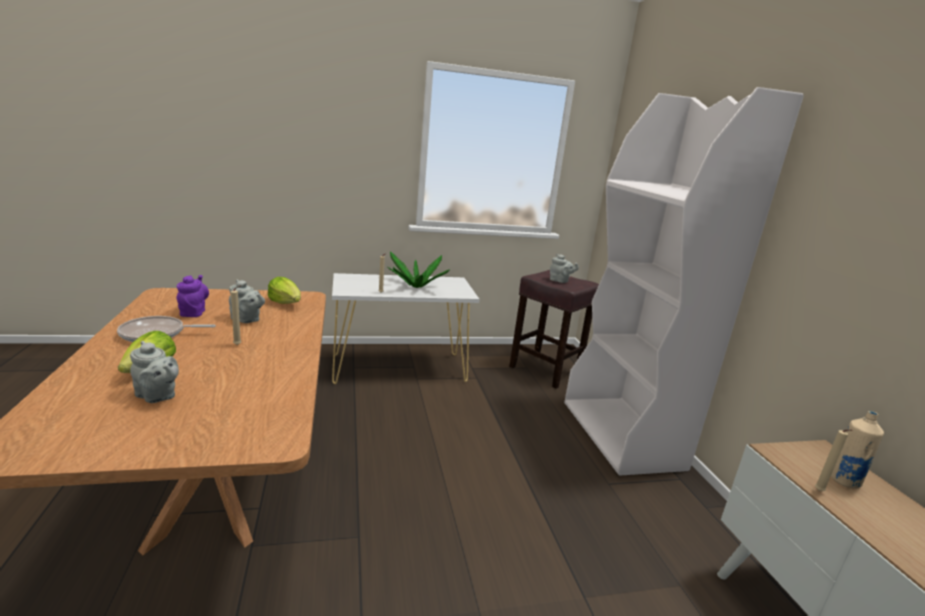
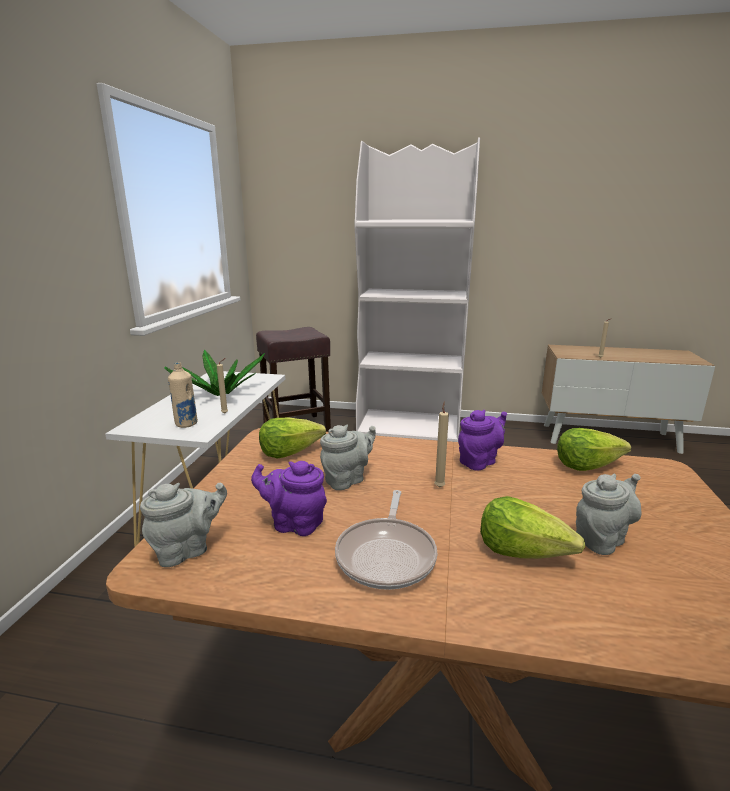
camera: 65 degrees left, 0 degrees up
(282, 358) = (479, 461): none -> purple teapot
(282, 402) = (587, 465): none -> lettuce
(560, 281) = (295, 334): grey teapot -> grey teapot (187, 550)
(844, 481) = (588, 351): beige bottle -> beige bottle (186, 424)

